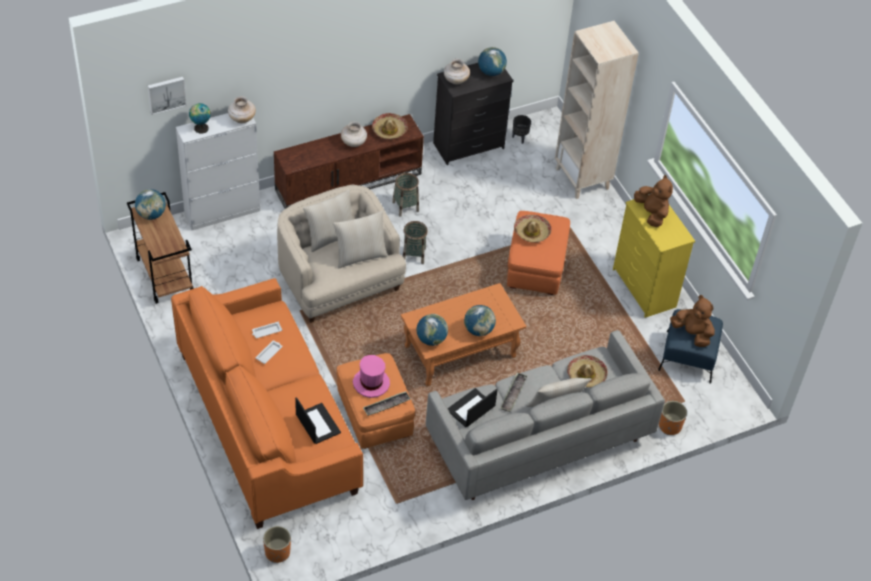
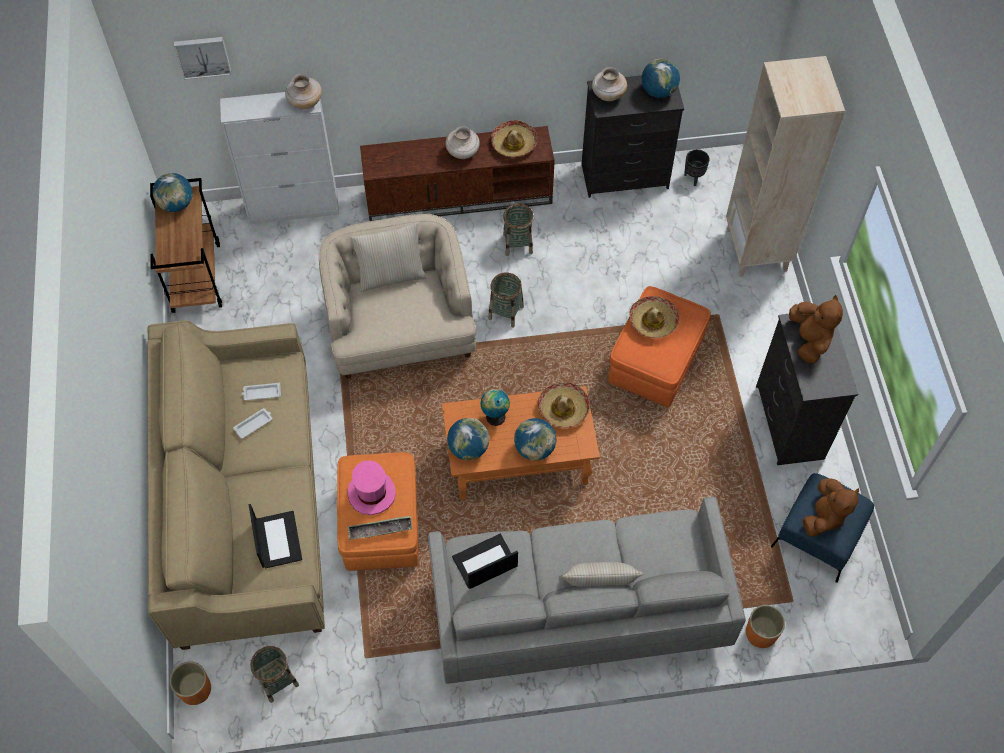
camera: 20 degrees right, 10 degrees up
(200, 128) = (249, 105): globe -> globe (494, 416)
(267, 423) = (246, 504): orange sofa -> beige sofa
(336, 533) = (277, 681): none -> basket
(360, 255) = (418, 310): beige pillow -> none
(513, 394) = (548, 554): tray -> none
(586, 375) = (656, 548): hat -> hat (563, 408)
(644, 288) = (789, 423): yellow dresser -> black dresser
(692, 334) = (824, 516): brown plush toy -> brown plush toy turned 60 degrees clockwise

